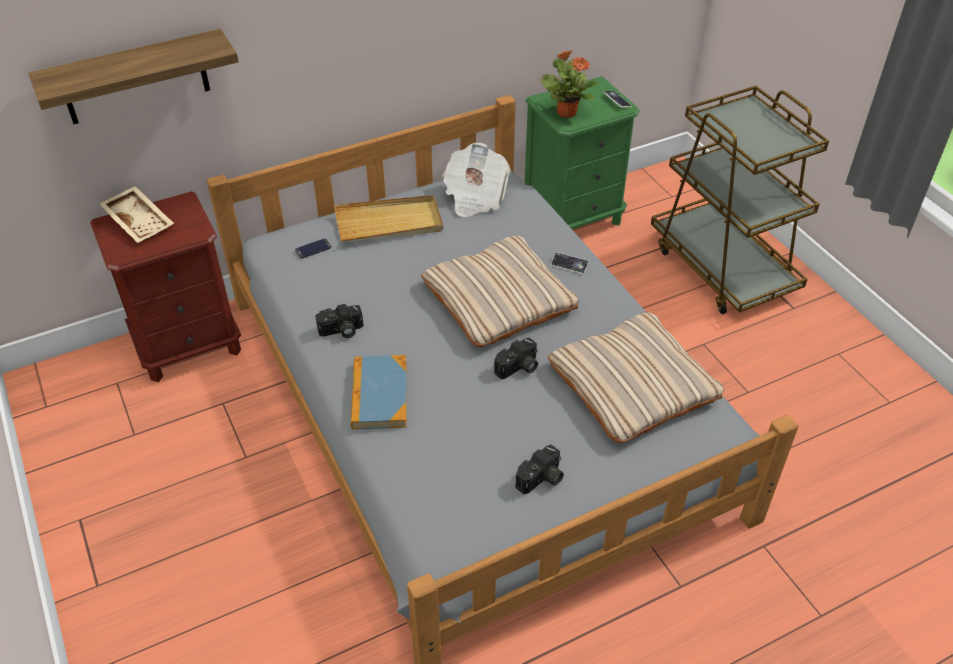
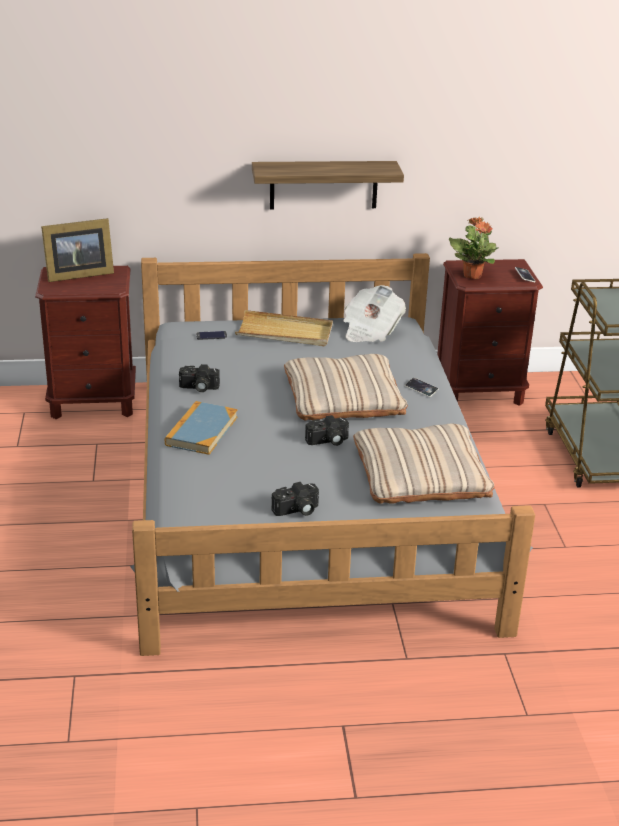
camera: 20 degrees right, 15 degrees down
(135, 78) = (101, 157): shelf -> shelf (323, 185)
(140, 221) = (77, 274): beige tray -> picture frame
(574, 218) = (479, 392): green nightstand -> brown nightstand

